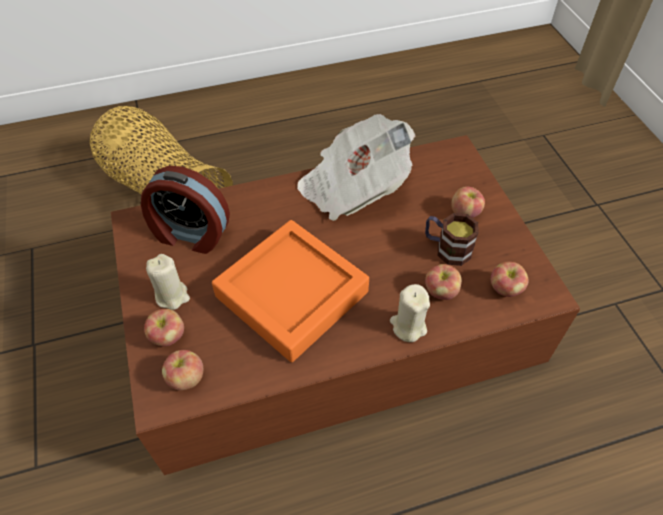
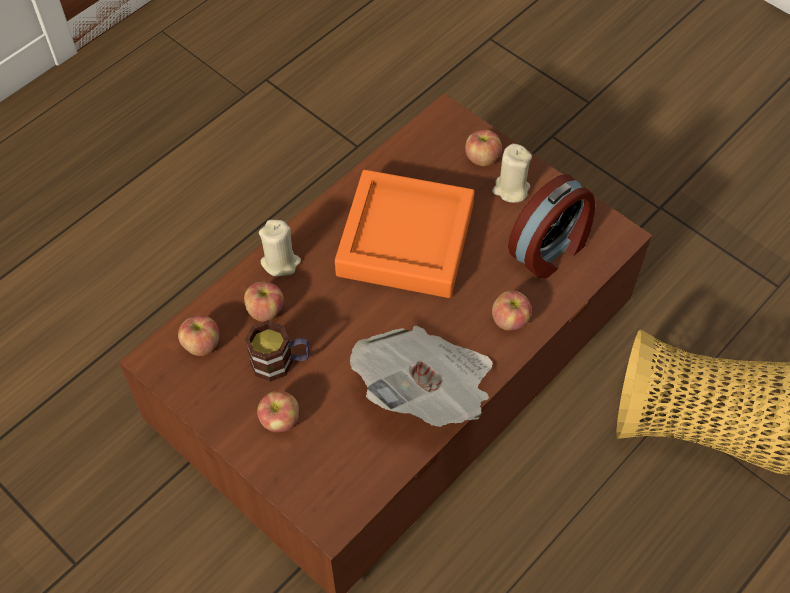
camera: 150 degrees right, 5 degrees up
(186, 378) = (439, 138): apple -> apple (510, 320)
(190, 234) = (550, 250): alarm clock -> alarm clock turned 150 degrees clockwise

